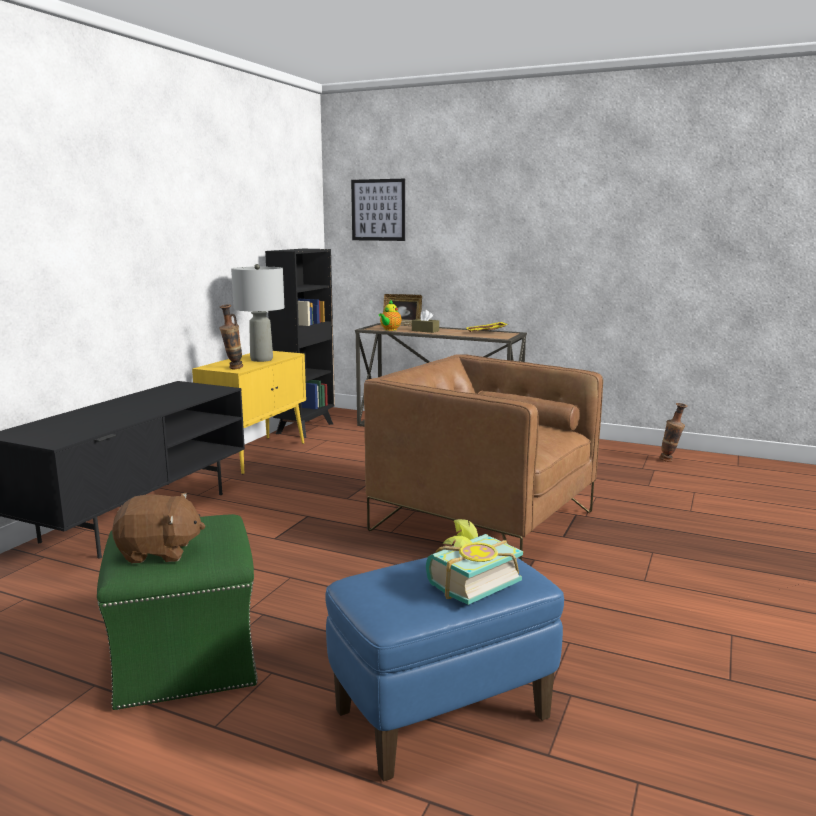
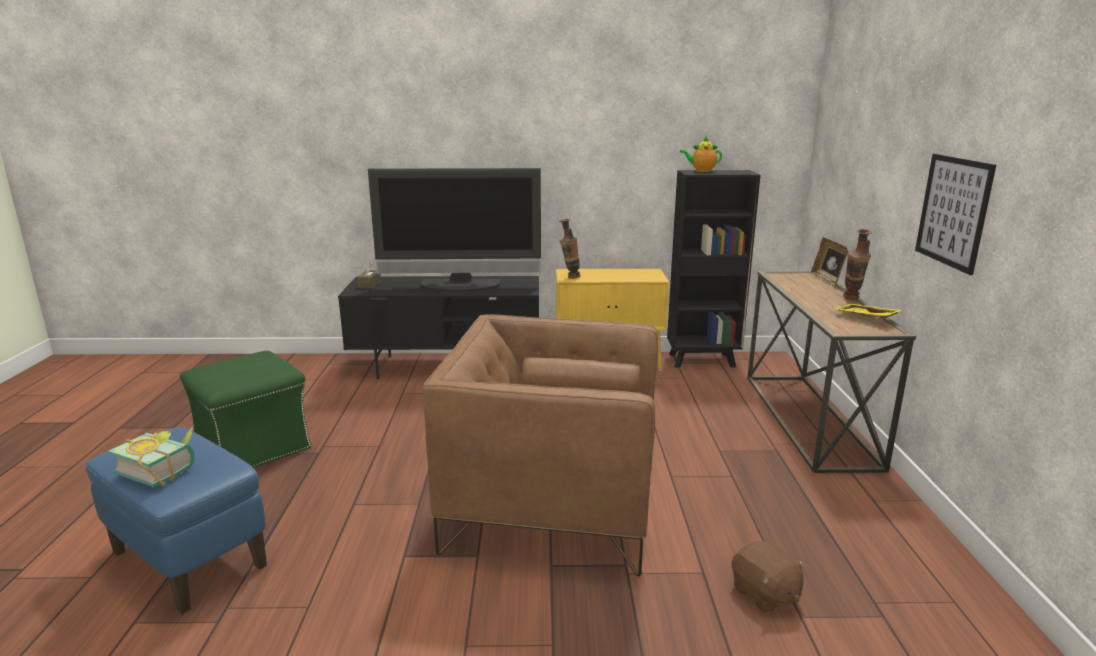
camera: 65 degrees right, 5 degrees up
(146, 404) = (460, 285): none -> television
(159, 552) = (220, 369): brown plush toy -> brown plush toy (764, 594)
(261, 359) = (618, 276): grey table lamp -> none
(378, 210) = (843, 130): picture -> picture (953, 211)
(390, 330) = (787, 281): teapot -> teapot (701, 171)
(425, 331) = (813, 294): brown tissue box -> brown tissue box (369, 284)
(482, 521) = (551, 505): brown armchair -> brown armchair turned 90 degrees counterclockwise
(670, 461) = (953, 631): vase -> vase (851, 299)

